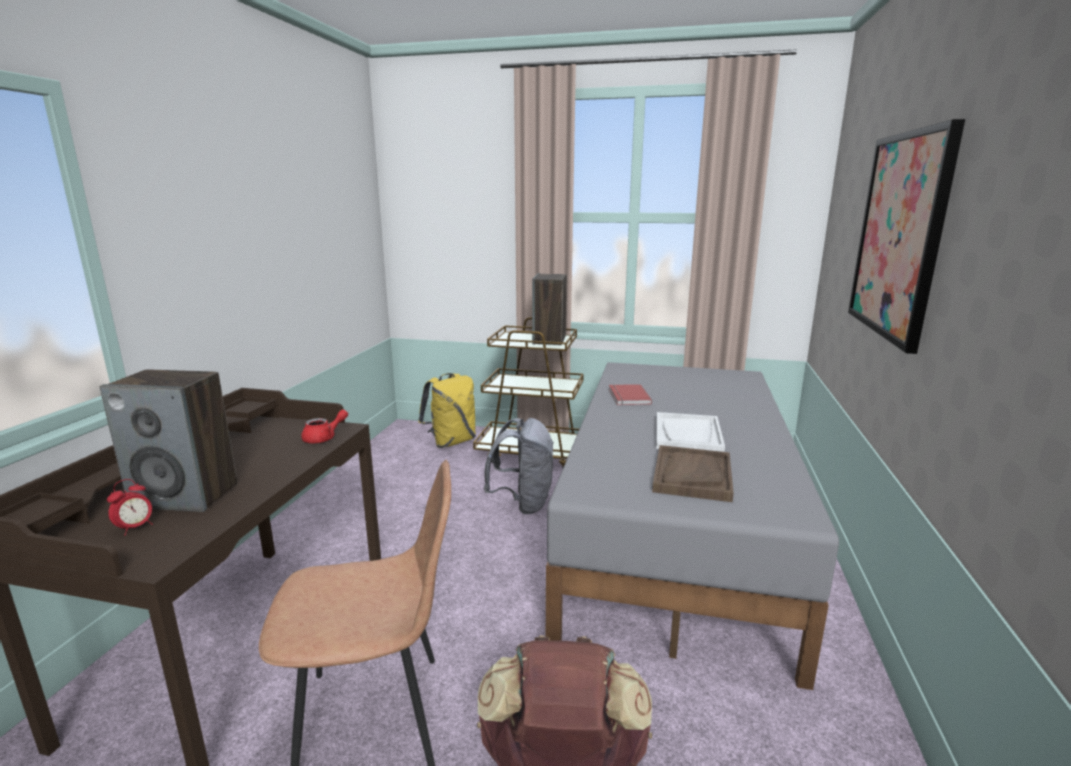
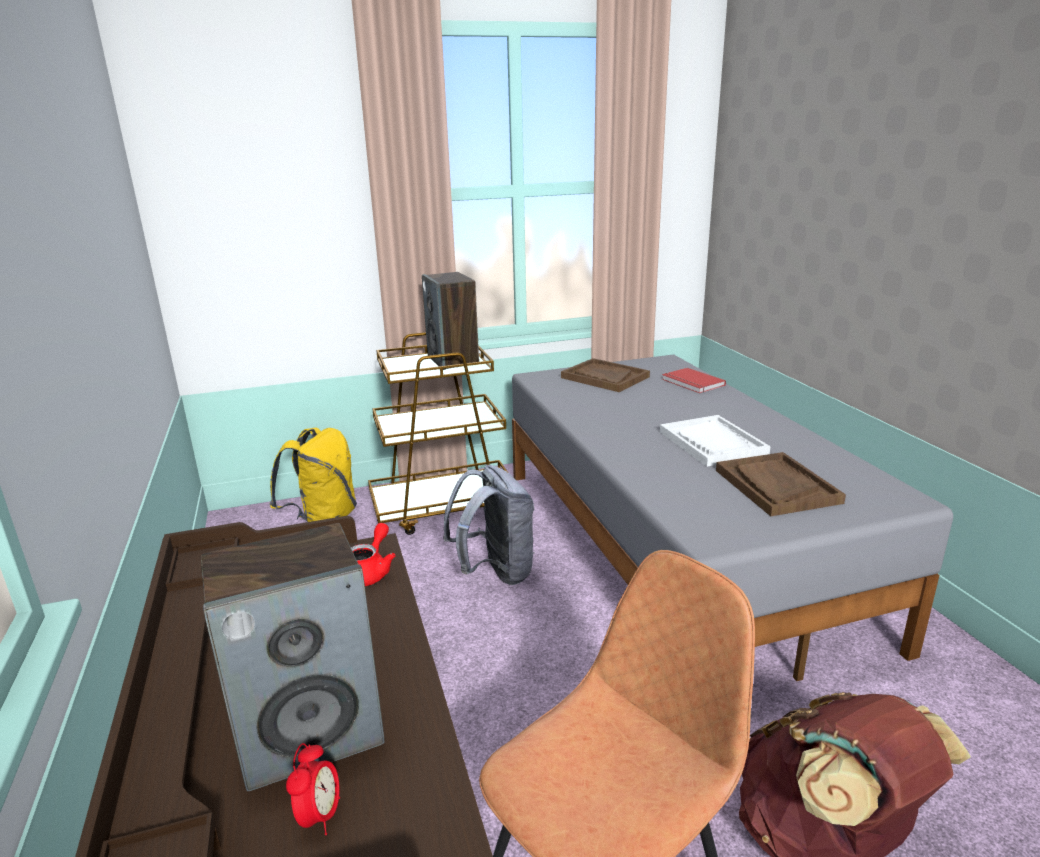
camera: 30 degrees left, 5 degrees up
(627, 397) = (596, 413): red book -> red book (692, 383)
(673, 376) = (604, 377): none -> brown tray
(899, 235) = (884, 203): picture -> none

